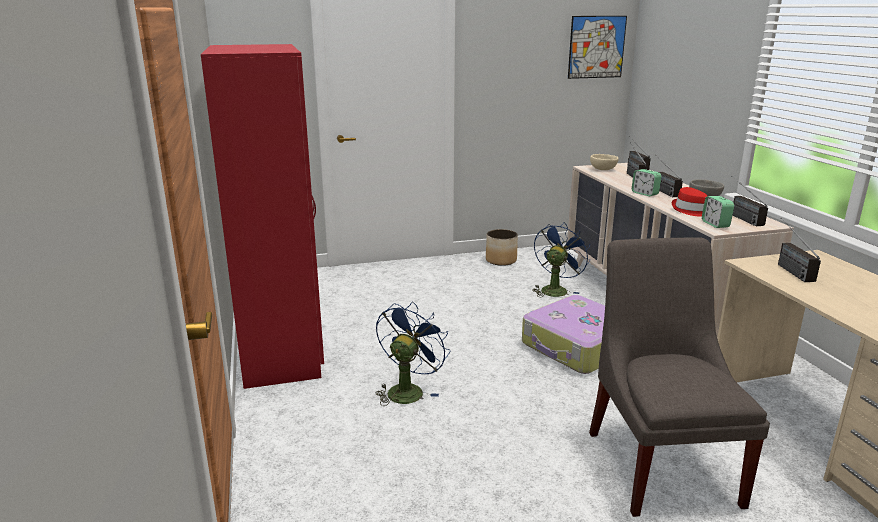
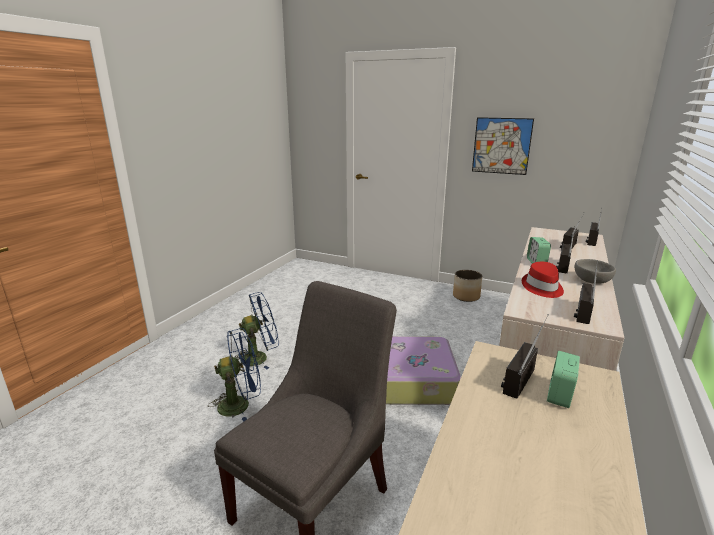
camera: 40 degrees right, 0 degrees up
(282, 348) = (245, 305): red wardrobe -> none
(555, 289) = (472, 332): blue fan -> blue fan (241, 404)
(596, 47) = (597, 115): picture -> picture (501, 146)
(602, 169) = (552, 234): beige bowl -> none
(715, 224) = (533, 306): alarm clock -> alarm clock (559, 395)

